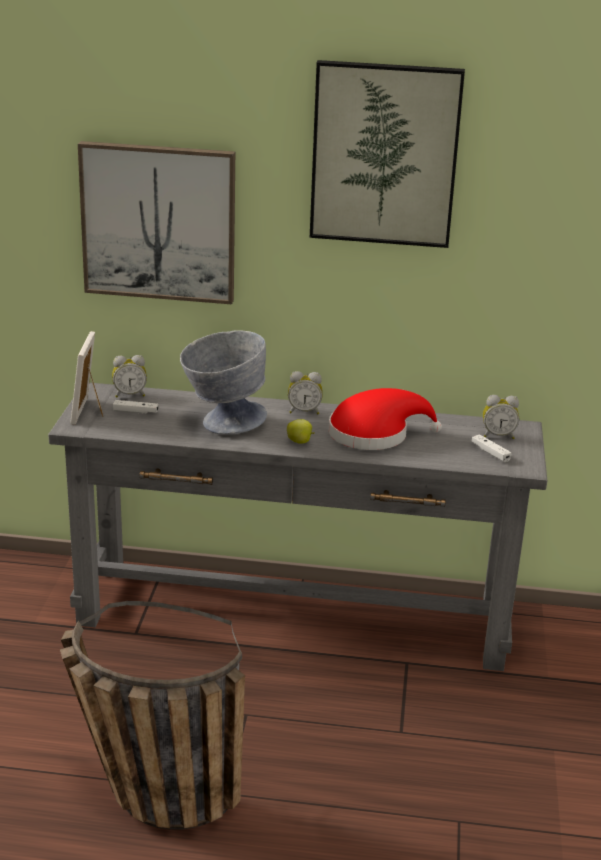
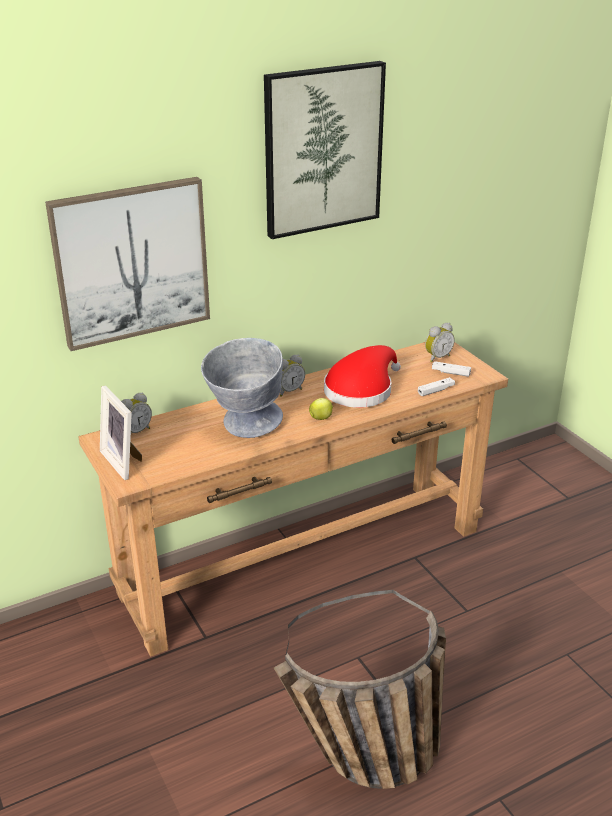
camera: 35 degrees left, 5 degrees up
(135, 412) = (162, 445): white game controller -> white game controller (436, 390)
(293, 616) = (304, 561): grey console table -> brown console table

